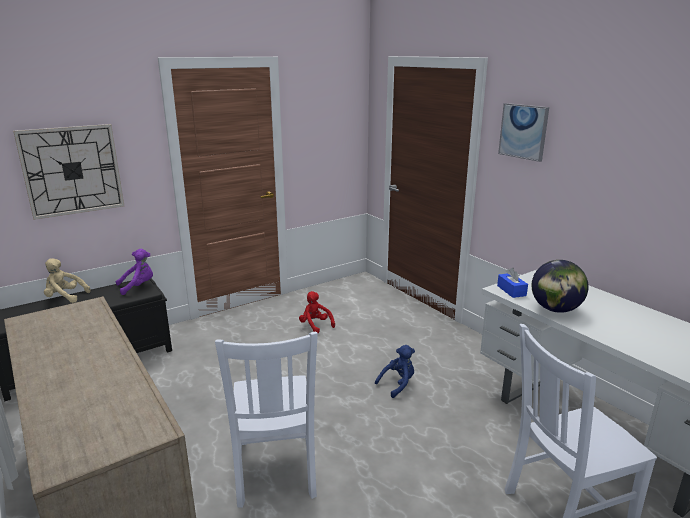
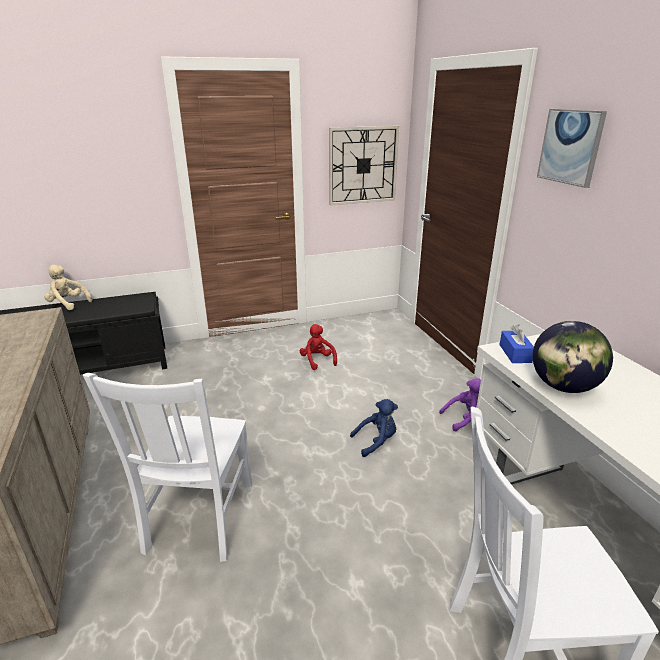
camera: 15 degrees right, 5 degrees up
(72, 170) = (73, 177): wall clock -> wall clock (363, 165)
(138, 286) = (137, 300): purple plush toy -> purple plush toy (464, 418)

